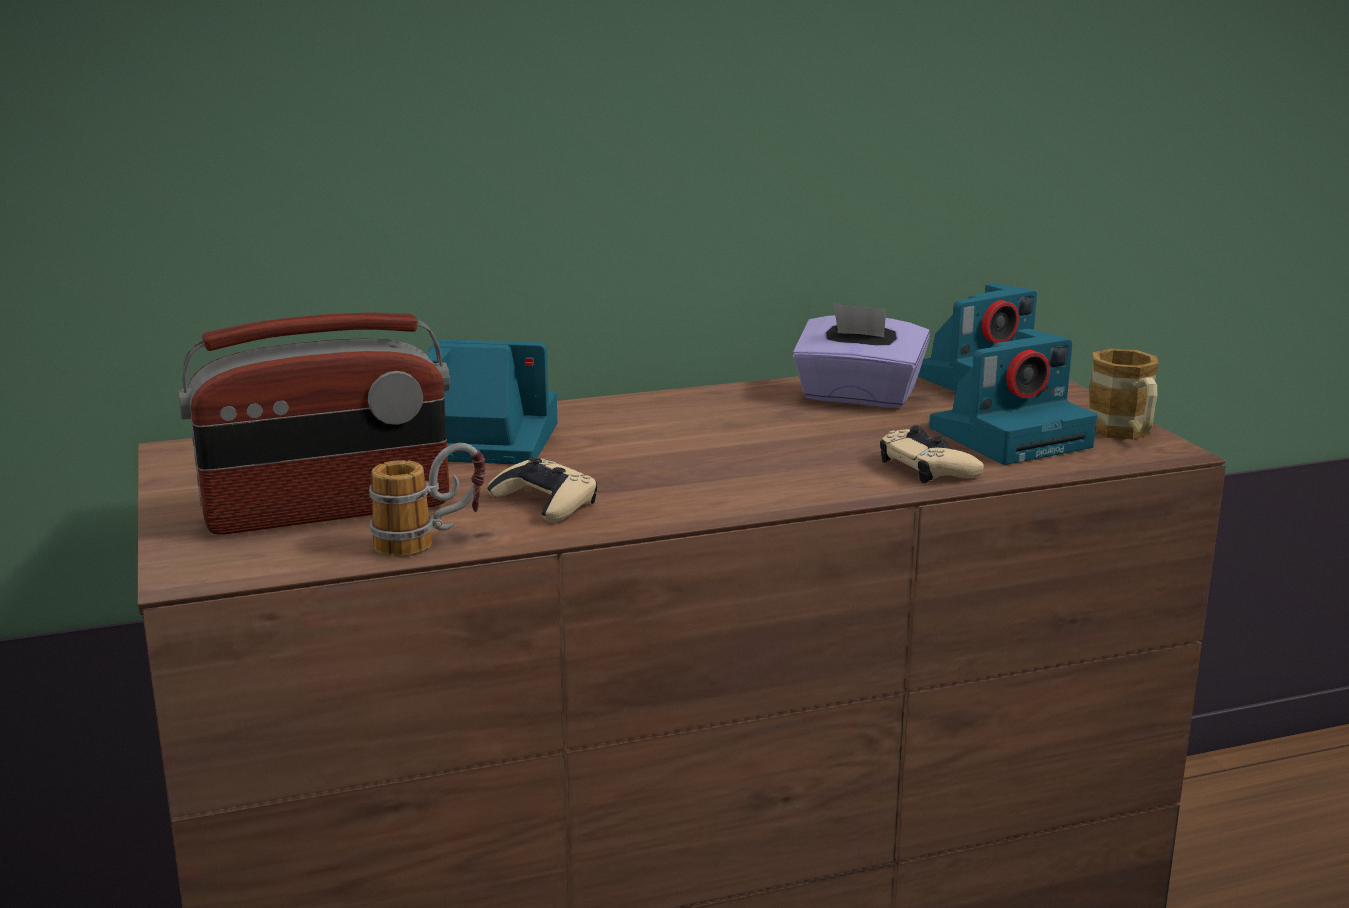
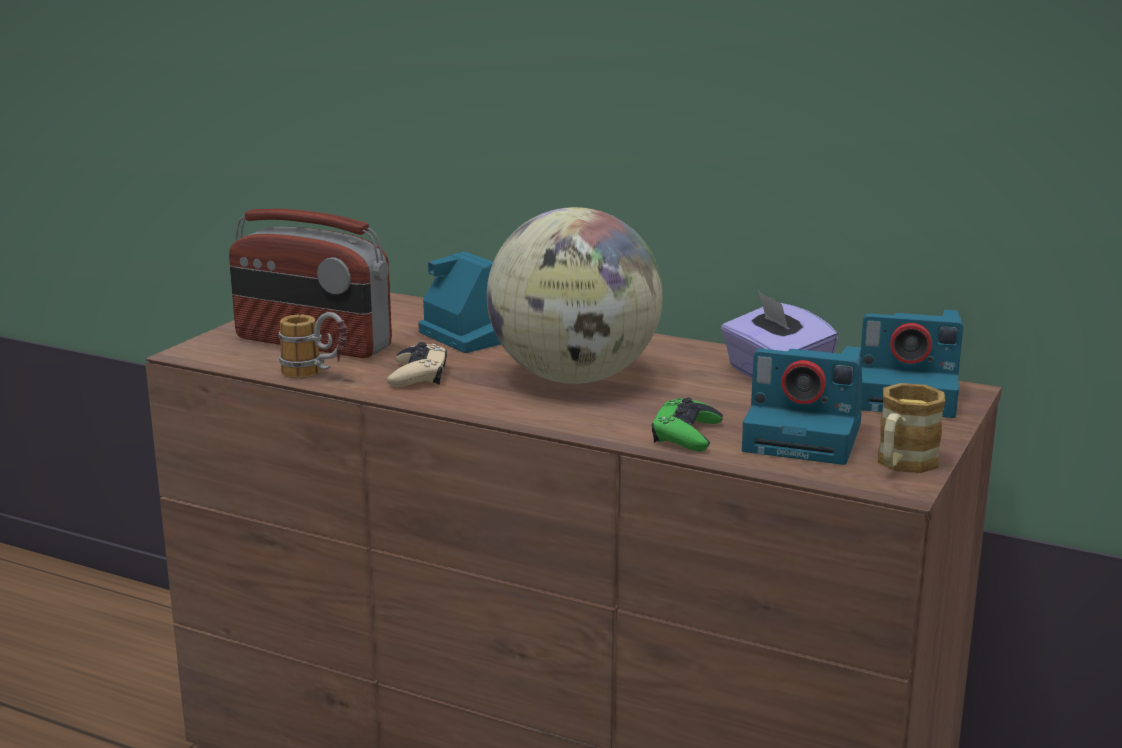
camera: 45 degrees right, 0 degrees up
(703, 453) = (574, 378): none -> globe
(927, 467) = (686, 434): beige game controller -> green game controller

